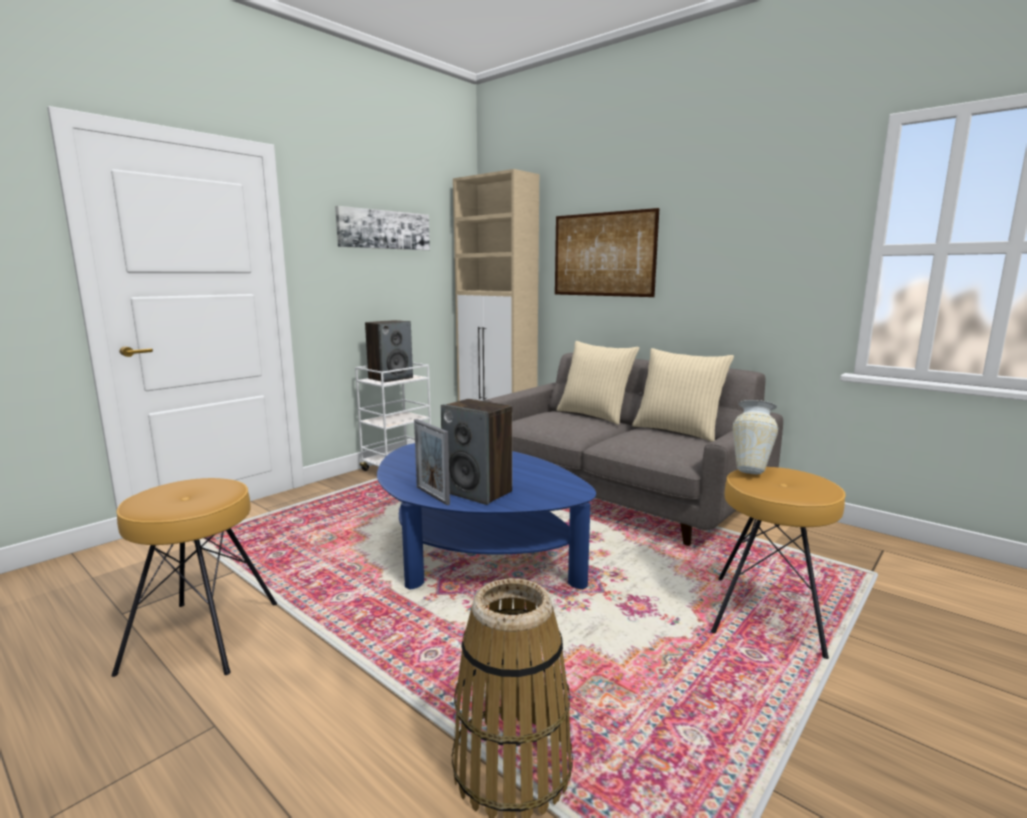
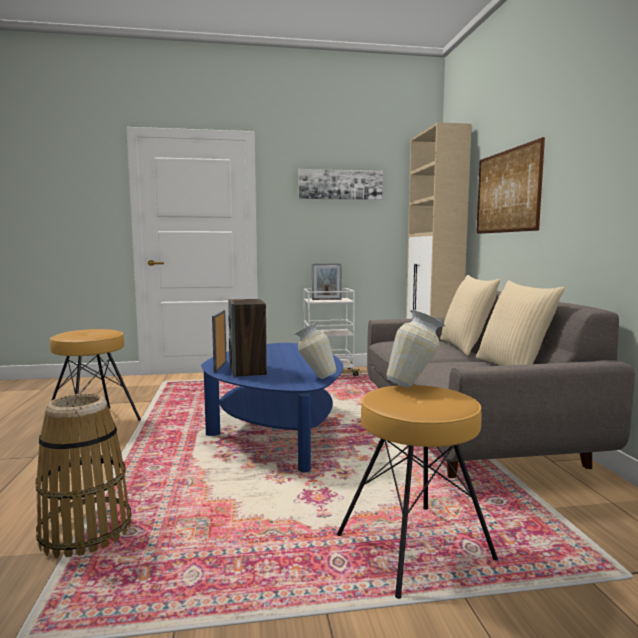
camera: 40 degrees right, 5 degrees down
(390, 378) = (326, 299): speaker -> picture frame
(560, 481) = (314, 377): none -> vase

